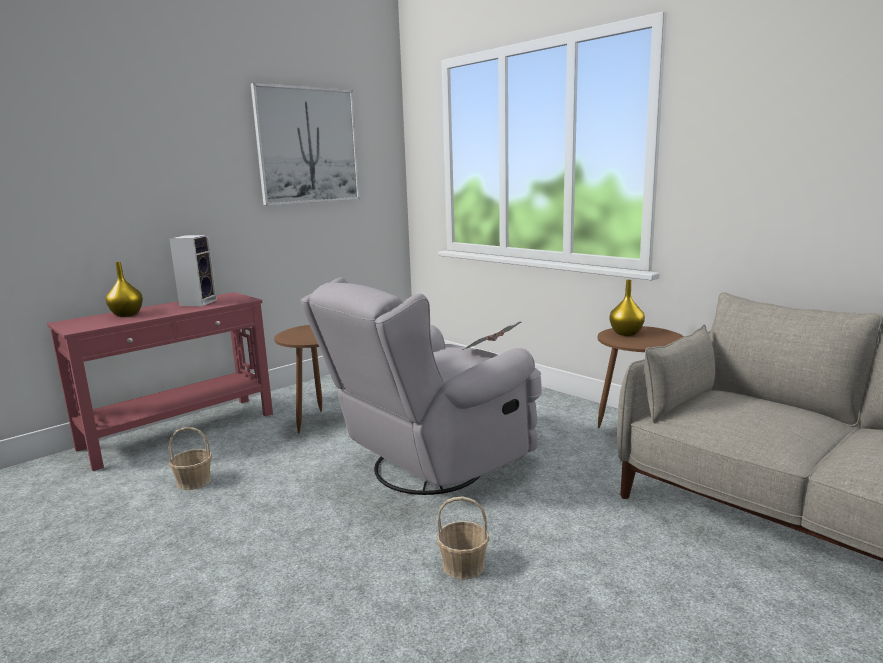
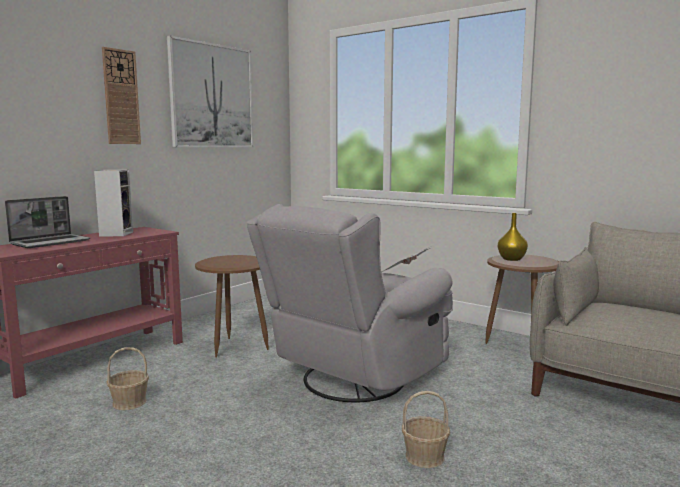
camera: 10 degrees left, 5 degrees down
(127, 314) = (51, 242): yellow vase -> laptop
(201, 155) = (121, 97): none -> wall clock

